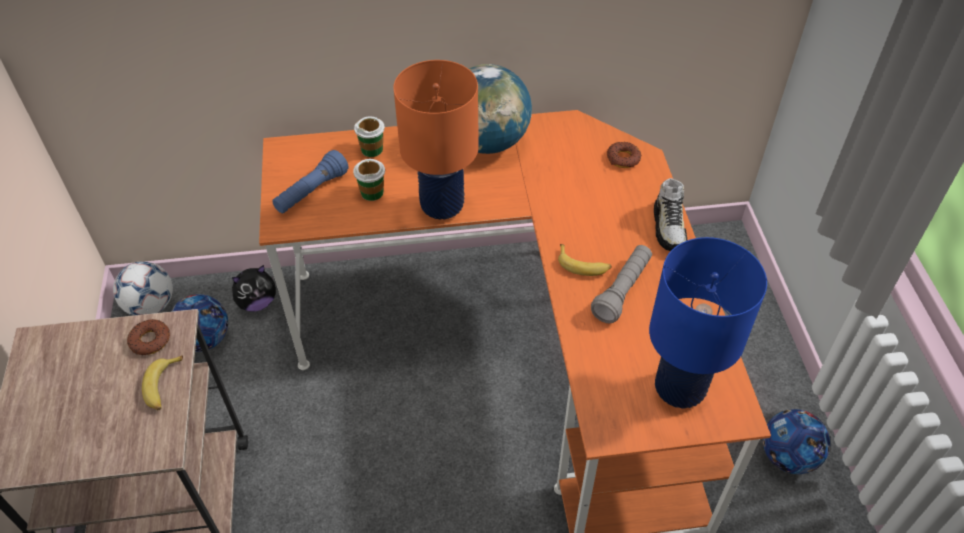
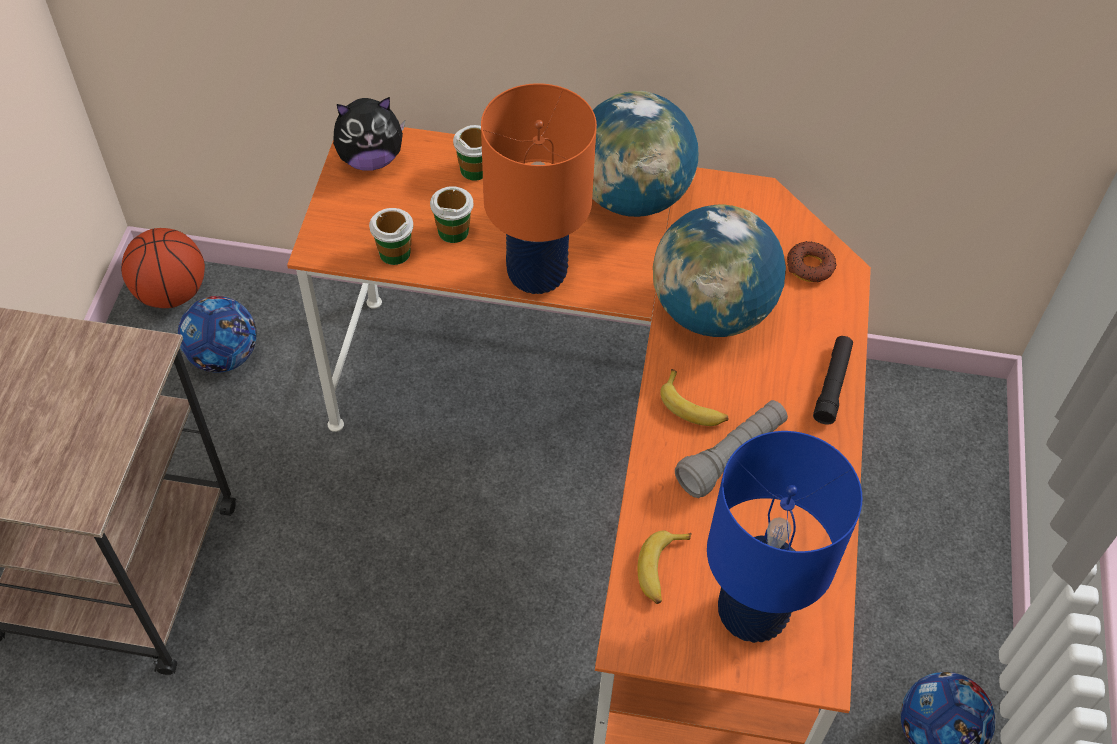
camera: 15 degrees right, 5 degrees up
(150, 341) = (112, 361): donut -> none
(151, 306) = (171, 293): football -> basketball
(163, 386) = (109, 425): banana -> banana (661, 570)
(257, 302) = (304, 324): plush toy -> plush toy (370, 159)
(311, 192) = (376, 211): blue flashlight -> none
(335, 216) = (394, 252): none -> cup
(570, 202) = (711, 311): none -> globe
(669, 228) = (832, 384): shoe -> black flashlight

